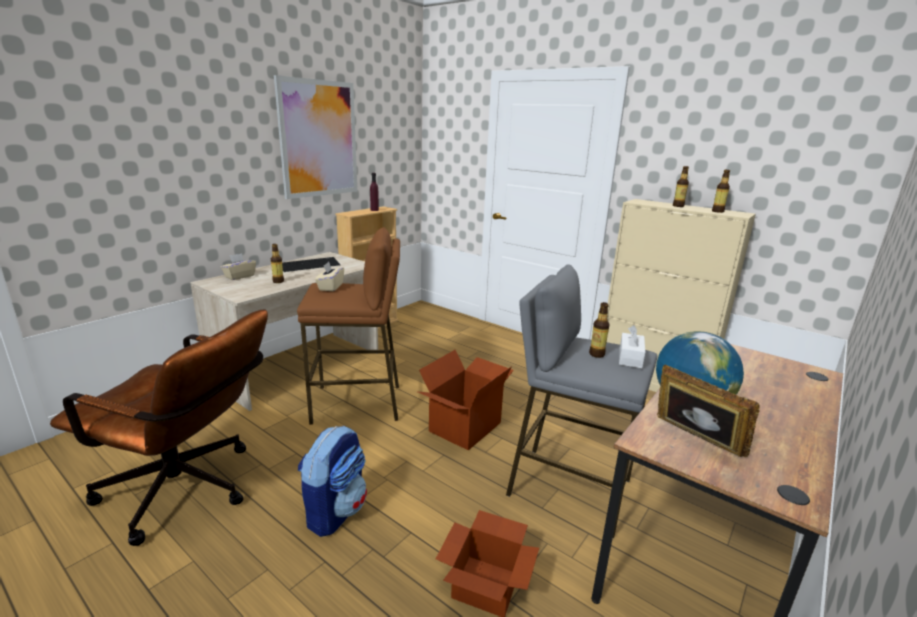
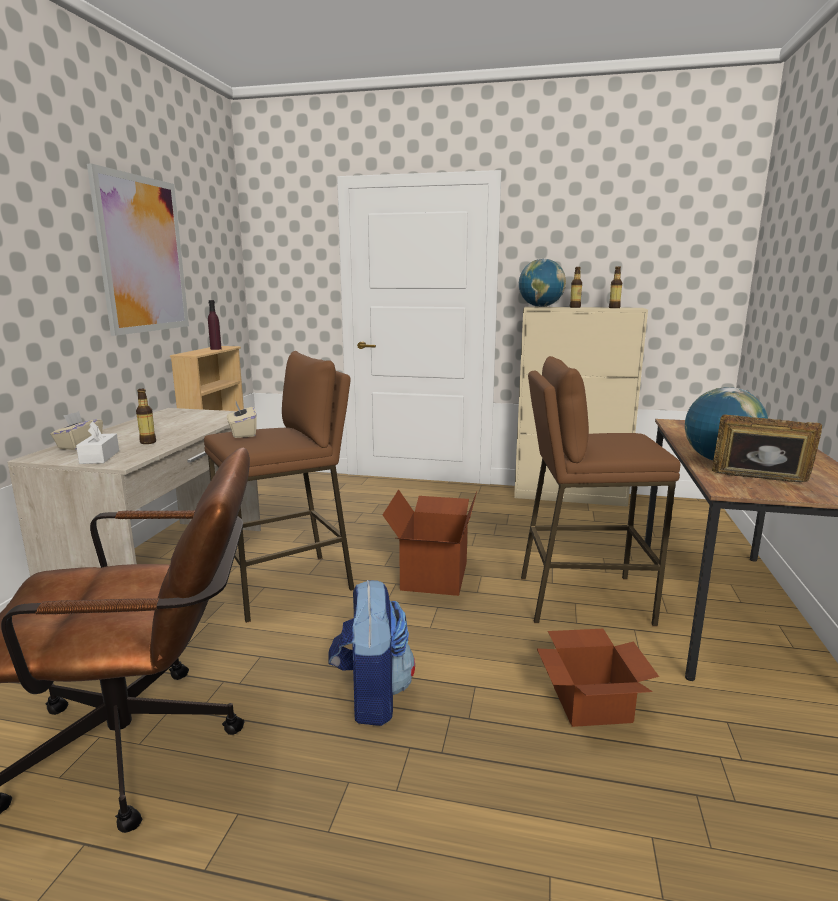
camera: 25 degrees left, 5 degrees down
(309, 265) = (164, 423): keyboard -> none
(568, 487) = (582, 599): grey stool -> brown stool
(596, 354) = (606, 440): bottle -> none
(630, 358) = (635, 438): white tissue box -> white tissue box (99, 457)
(645, 202) = (540, 307): none -> globe

